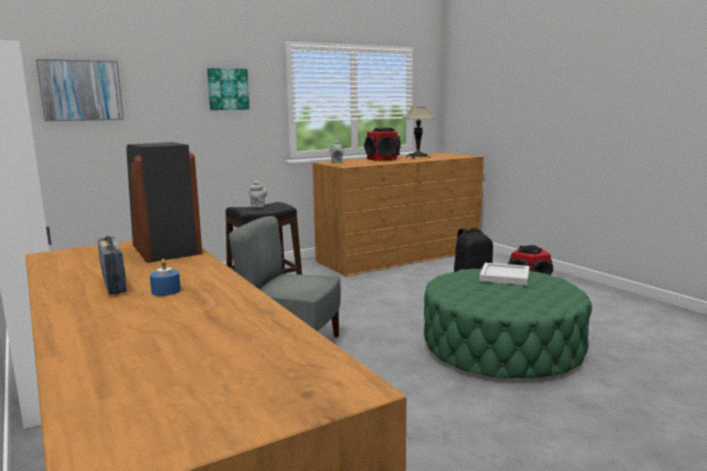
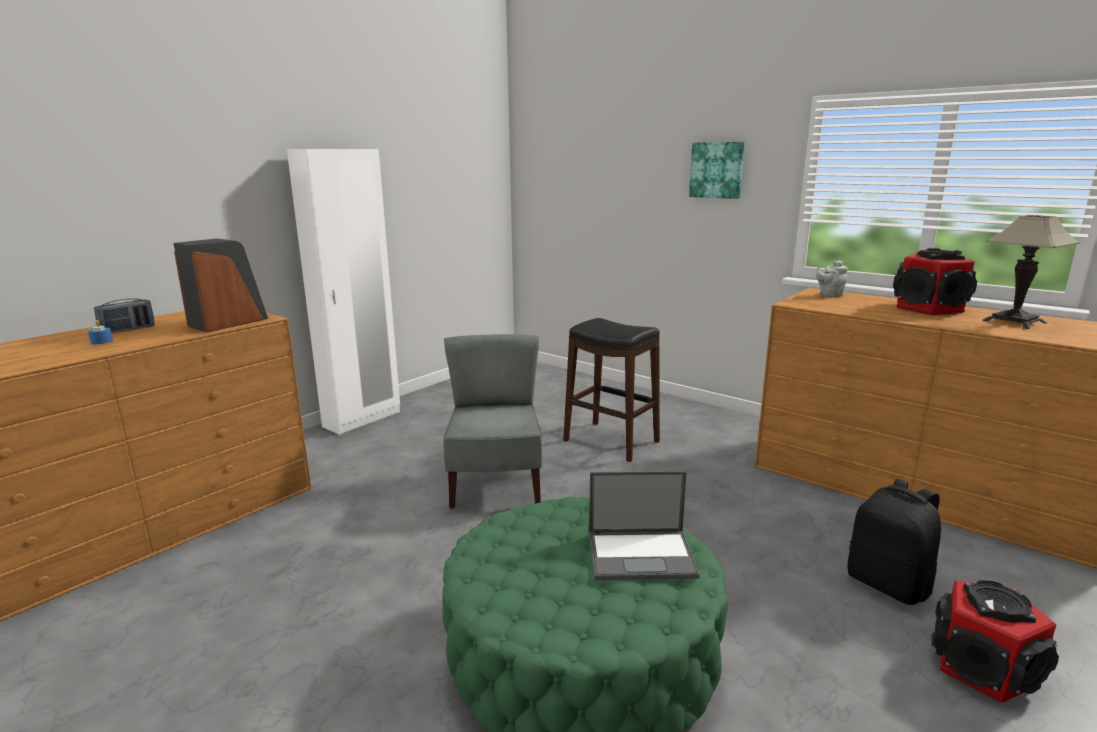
camera: 70 degrees right, 5 degrees up
(81, 90) = (575, 170): picture -> none
(258, 206) = (616, 325): grey teapot -> none
(504, 276) = (642, 554): white tray -> laptop

